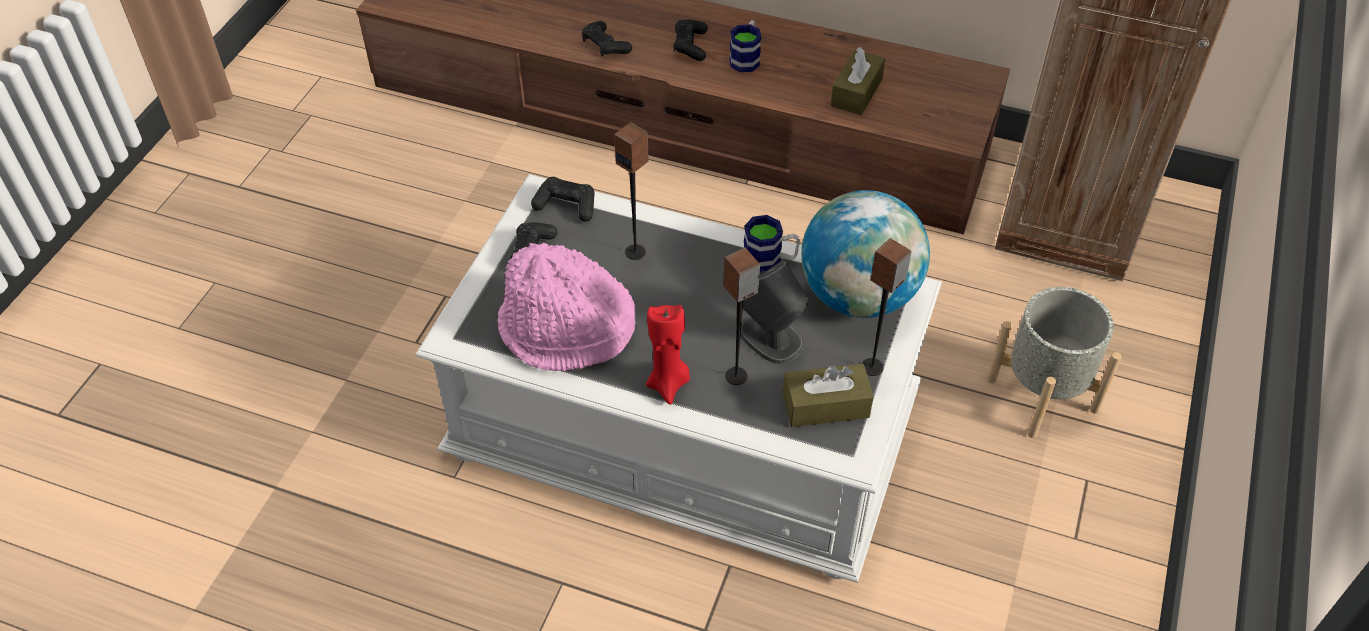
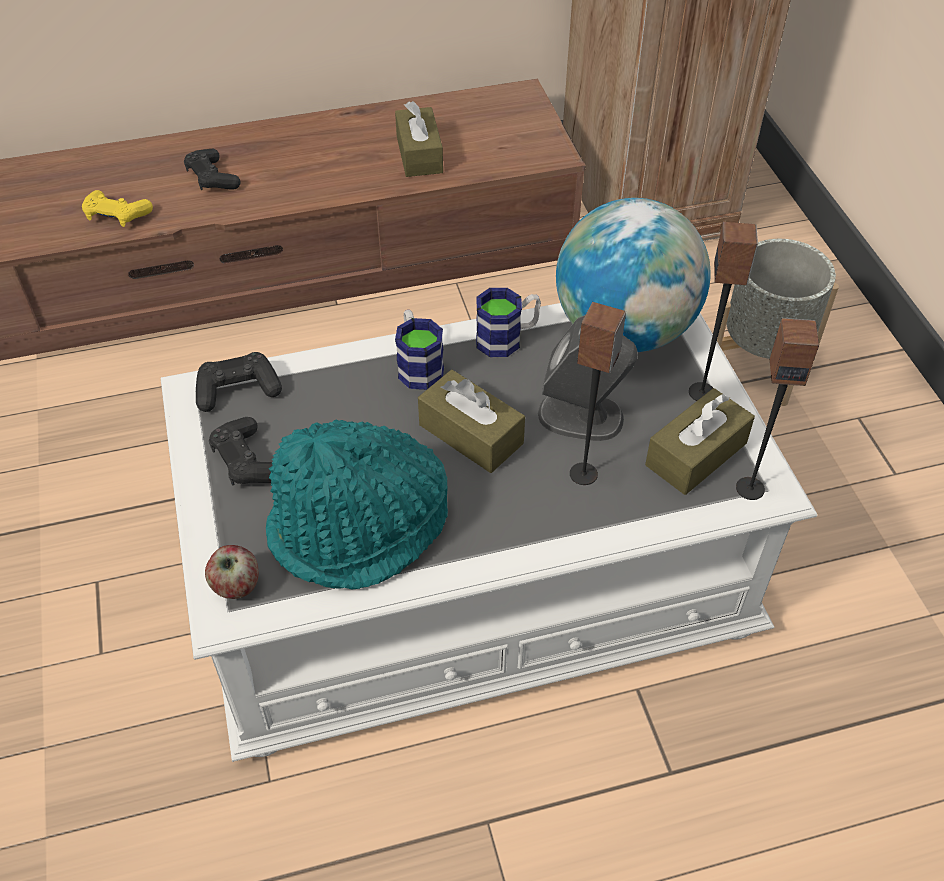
camera: 35 degrees left, 0 degrees up
(468, 326) = (236, 586): none -> apple
(566, 332) = (360, 527): pink hat -> turquoise hat
(605, 46) = (117, 216): black game controller -> yellow game controller
(635, 252) = (360, 400): speaker -> speaker (750, 488)
(668, 384) = (523, 522): red candle -> none
(686, 311) = (471, 434): none -> brown tissue box
(746, 58) = (281, 167): mug -> mug (418, 365)

